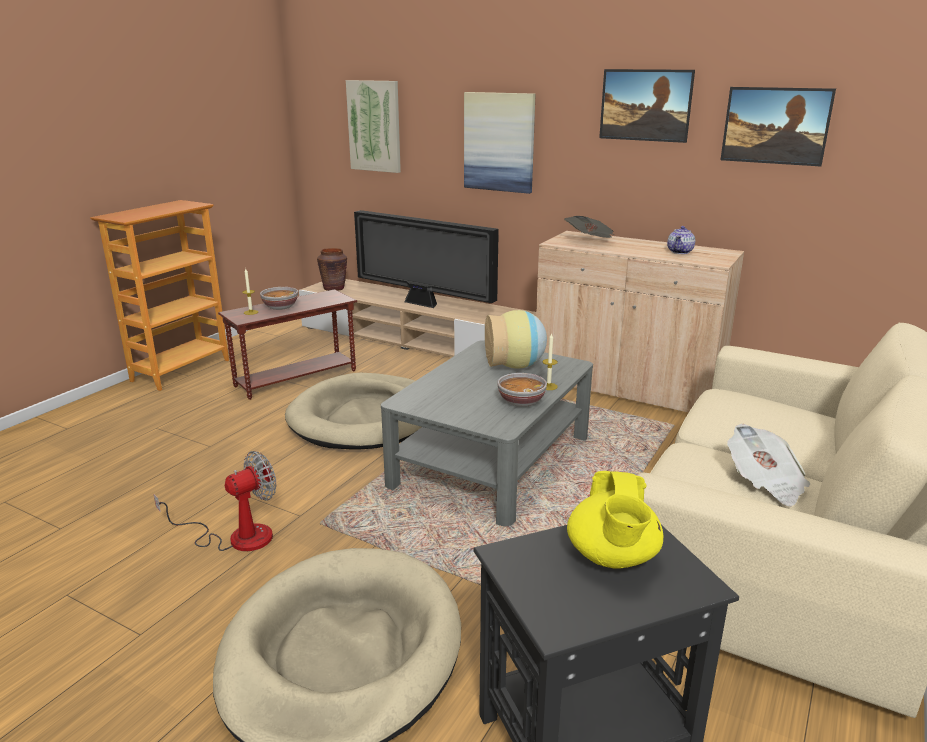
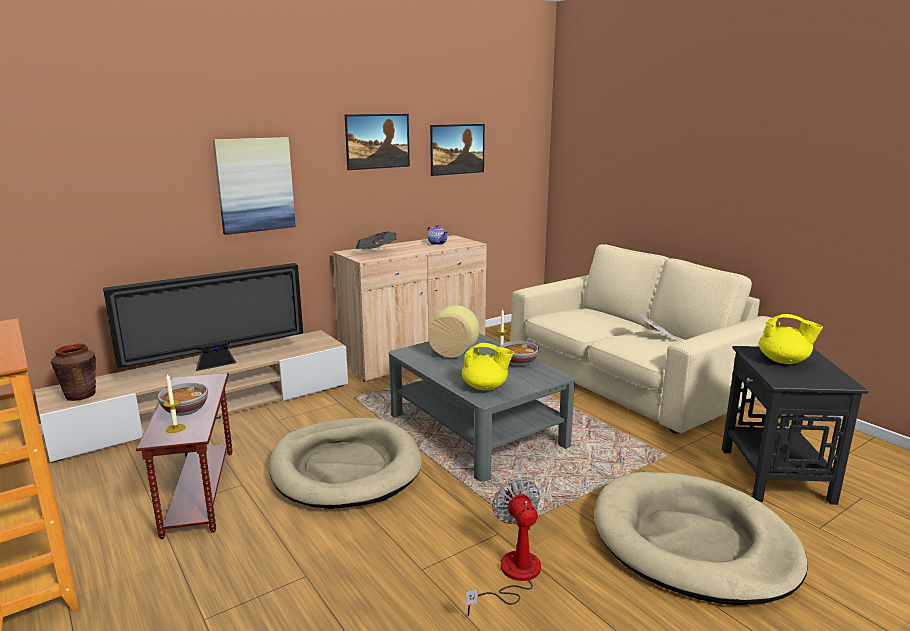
camera: 65 degrees left, 5 degrees down
(374, 126) = (85, 186): picture -> none
(432, 397) = (485, 387): none -> yellow teapot

